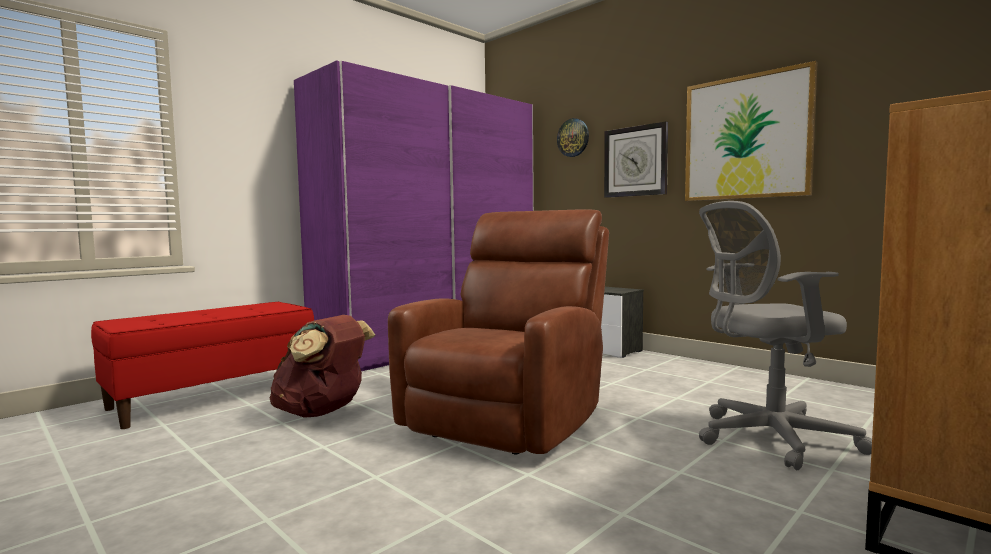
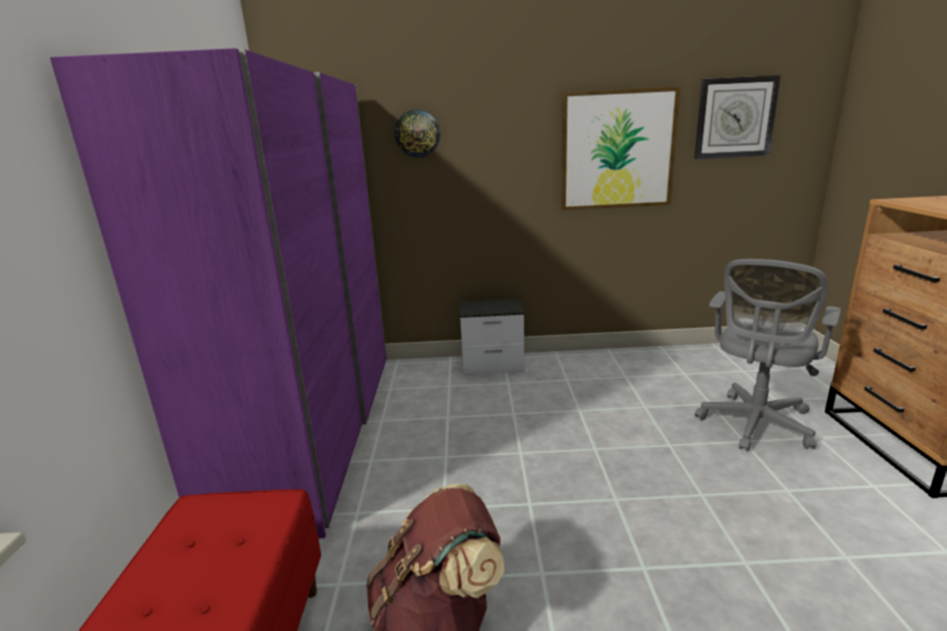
camera: 45 degrees left, 15 degrees up
(508, 420) = (611, 505): brown armchair -> none
(635, 161) = (502, 167): wall clock -> wall clock (735, 118)

